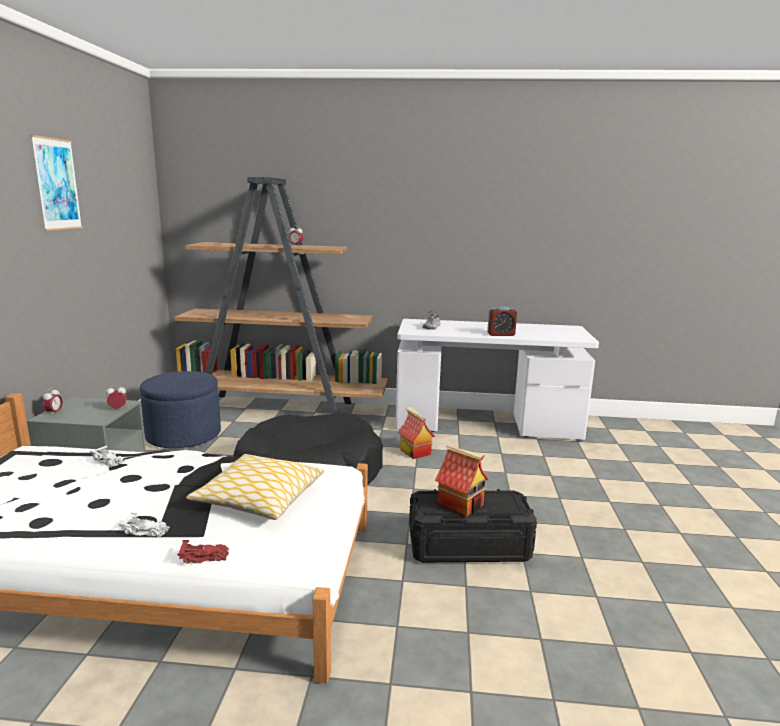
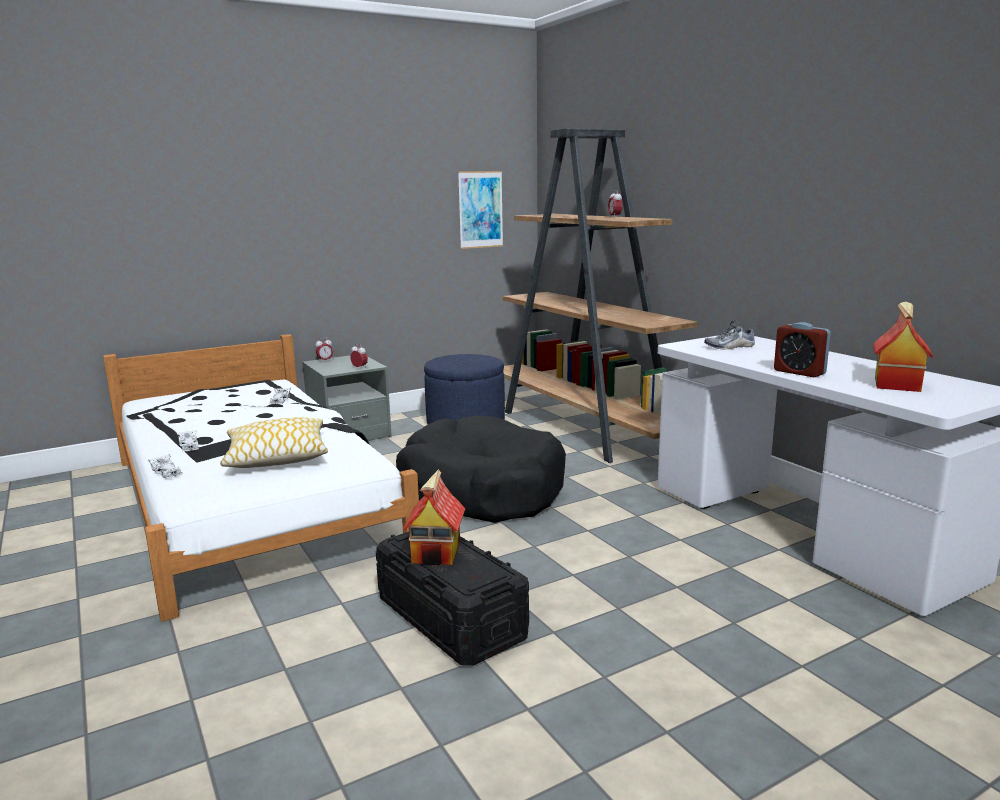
camera: 55 degrees right, 0 degrees up
(57, 184) = (372, 153): picture -> picture (480, 209)
(204, 556) = (167, 472): red toy car -> white toy car
(414, 452) = (623, 517): toy house -> toy house (896, 384)

